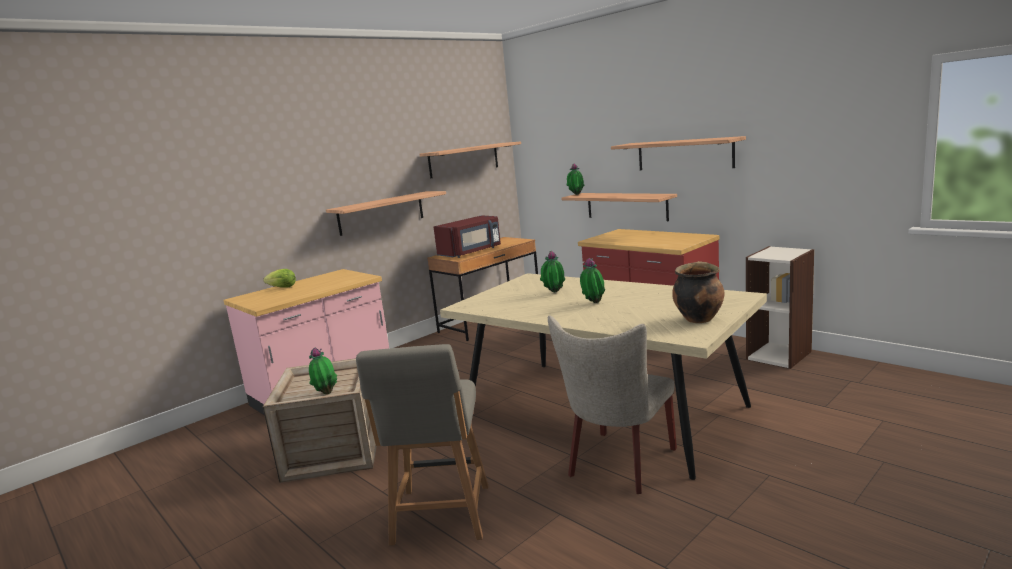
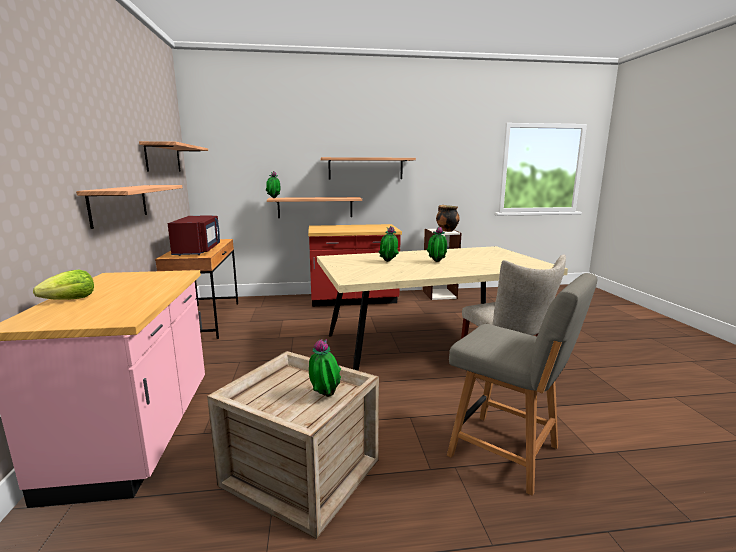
camera: 55 degrees left, 0 degrees up
(698, 318) = (515, 259): cooking pot -> cooking pot (446, 230)

